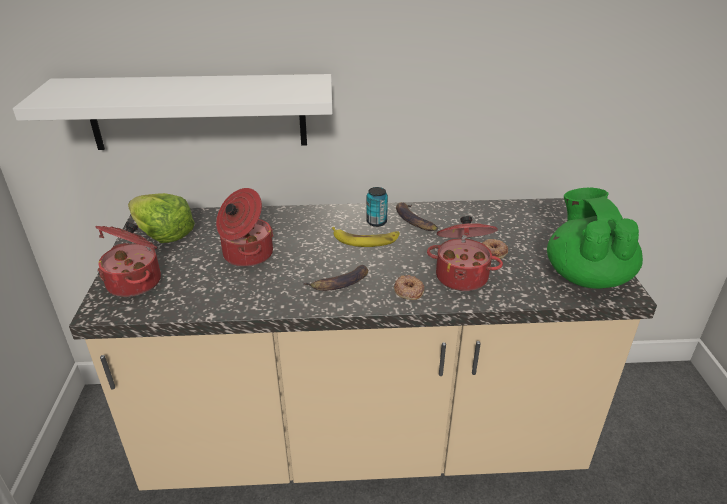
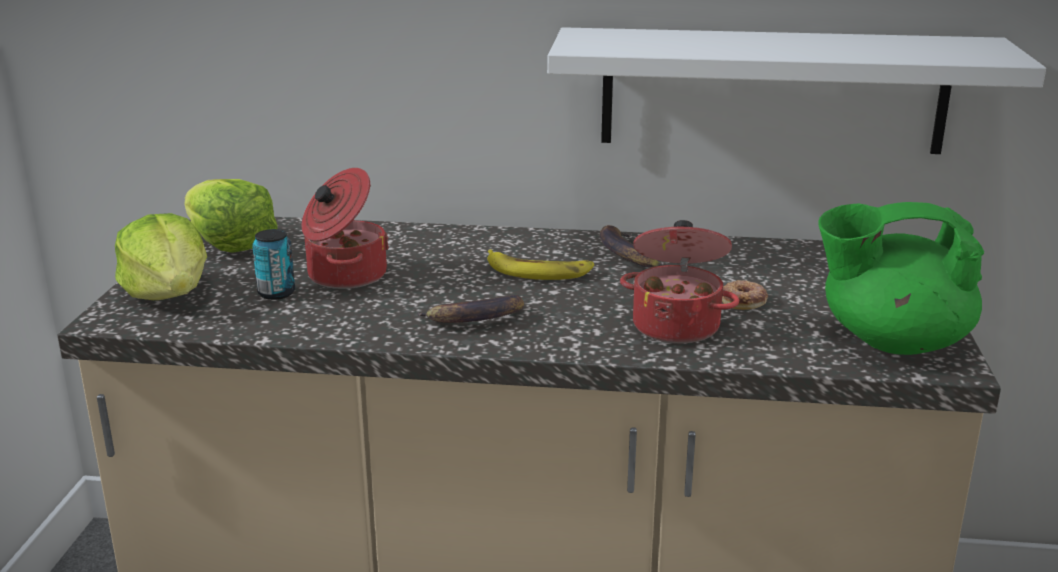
camera: 10 degrees right, 10 degrees down
(136, 282) = (169, 294): cooking pot -> lettuce
(198, 112) = (305, 65): white shelf -> white shelf (773, 90)
(376, 222) = (565, 252): can -> can (276, 293)
(408, 291) = (581, 336): donut -> none
(586, 276) = (891, 341): green teapot -> green teapot turned 90 degrees counterclockwise

